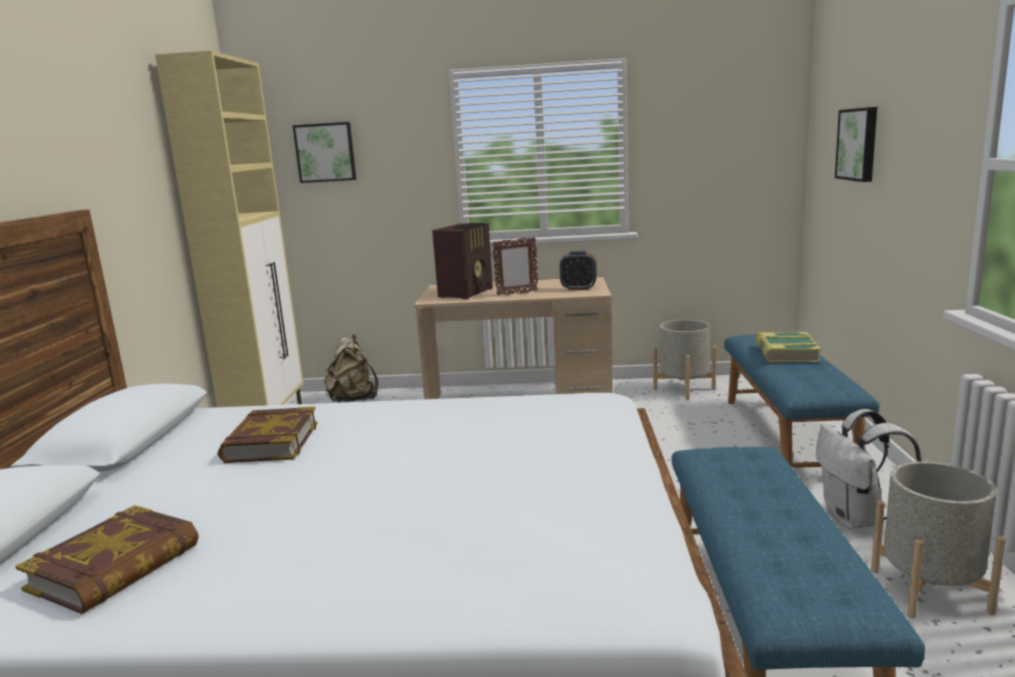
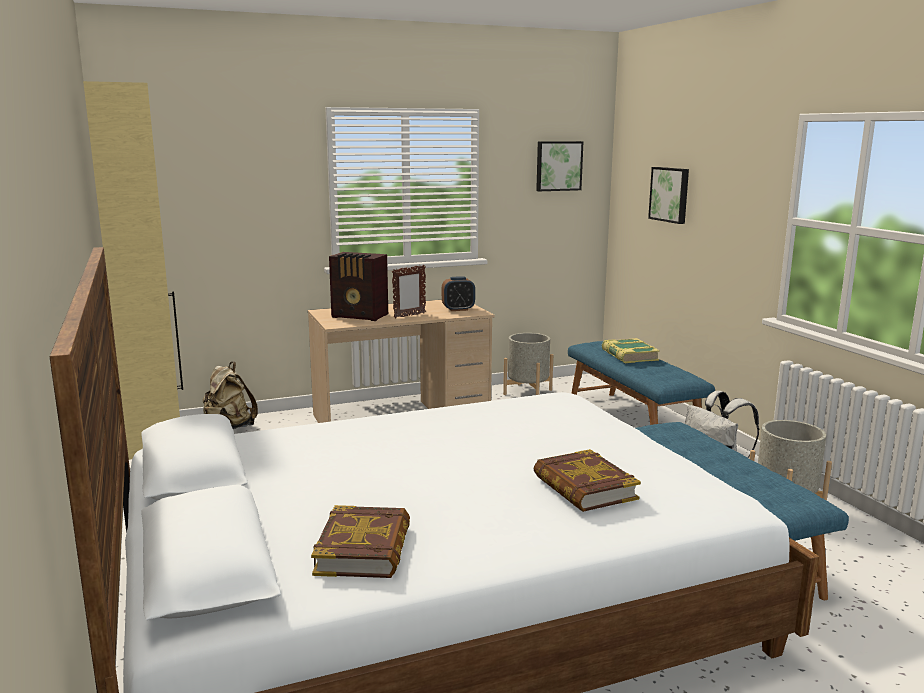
camera: 25 degrees left, 0 degrees up
(271, 442) = (344, 454): book -> book (584, 488)
(325, 152) = (198, 179): picture -> picture (558, 166)
(467, 292) = (360, 316): radio -> radio turned 105 degrees clockwise

